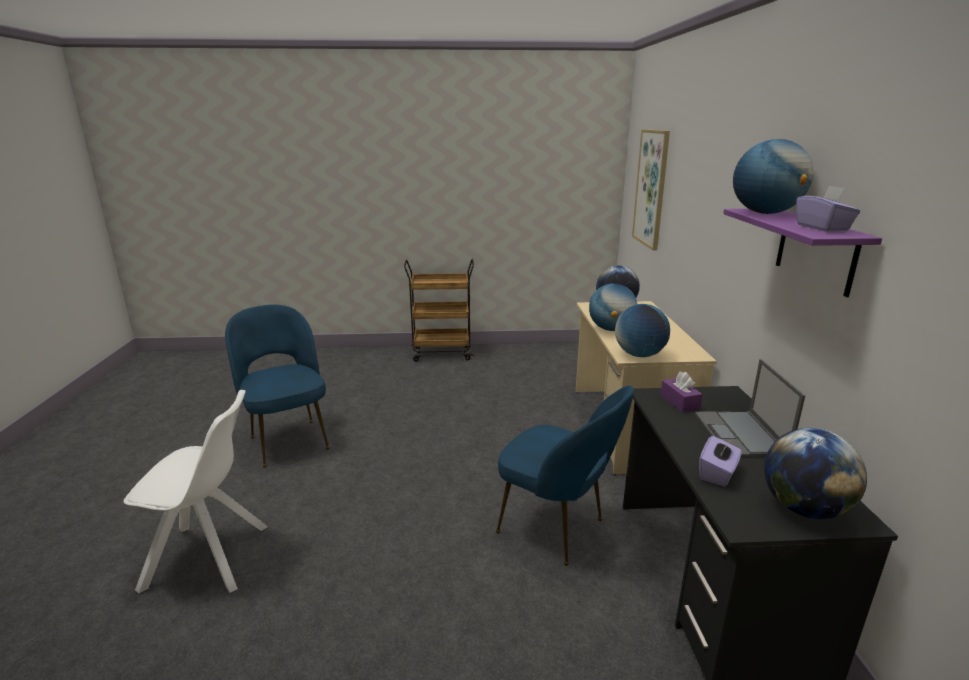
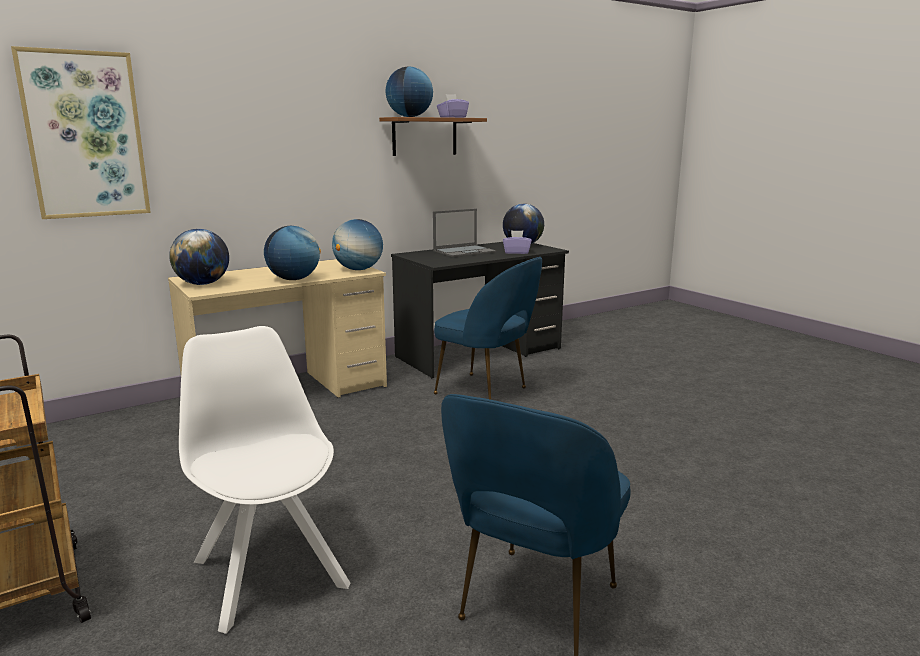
camera: 120 degrees left, 5 degrees down
(210, 557) = (752, 524): white chair -> white chair (269, 570)
(558, 530) = (486, 393): blue chair -> blue chair turned 120 degrees clockwise
(679, 402) = (438, 259): purple tissue box -> none
(815, 250) = (424, 136): purple shelf -> brown shelf

